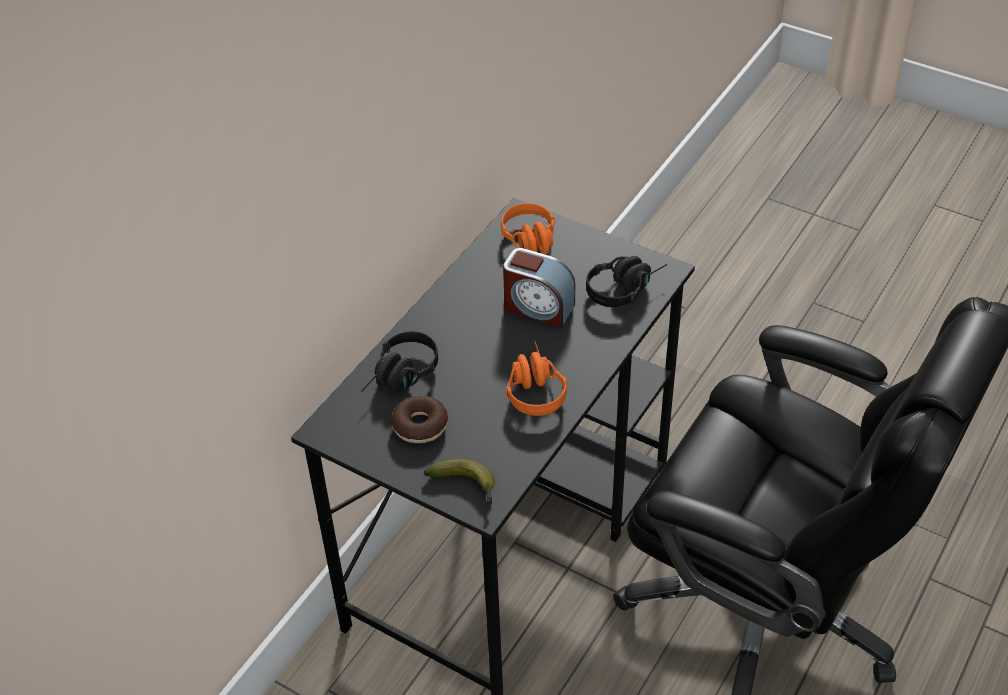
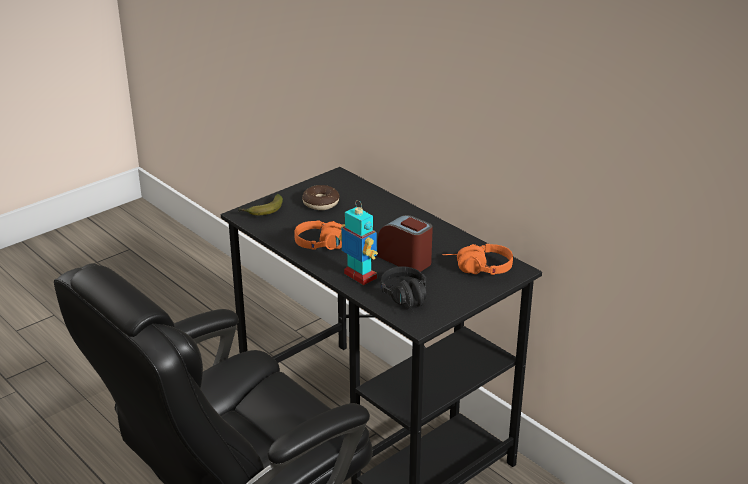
camera: 105 degrees right, 15 degrees down
(400, 377) = (366, 202): black headphones -> none
(538, 307) = (406, 260): alarm clock -> alarm clock turned 90 degrees clockwise
(595, 338) = (360, 276): none -> toy robot

